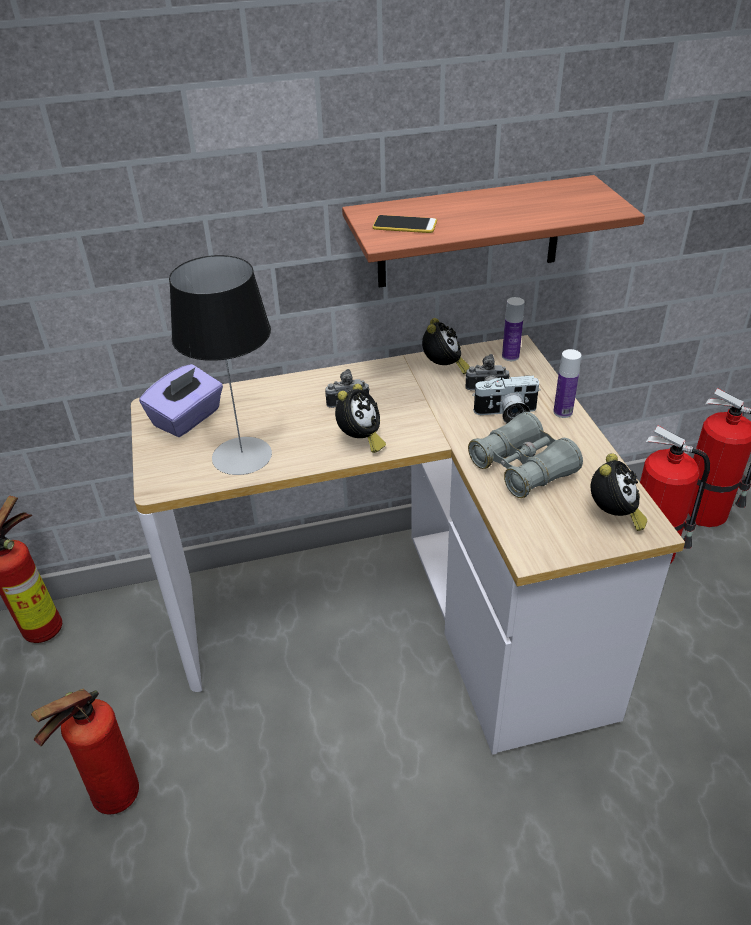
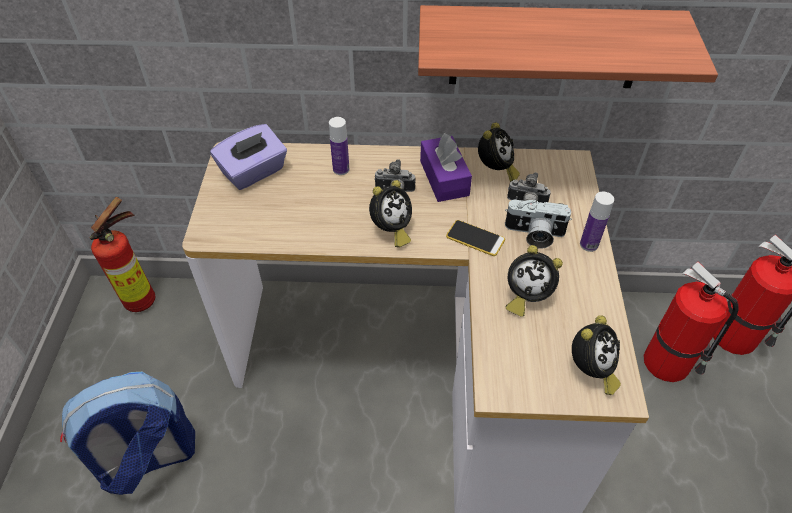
camera: 15 degrees right, 10 degrees up
(110, 800) = (147, 459): fire extinguisher -> backpack
(242, 456) = (285, 222): table lamp -> none
(394, 384) = (444, 178): none -> purple tissue box
(404, 225) = (468, 40): phone -> phone (475, 238)
(510, 356) = (563, 171): bottle -> bottle (341, 169)
(522, 468) = (526, 296): grey binoculars -> alarm clock

